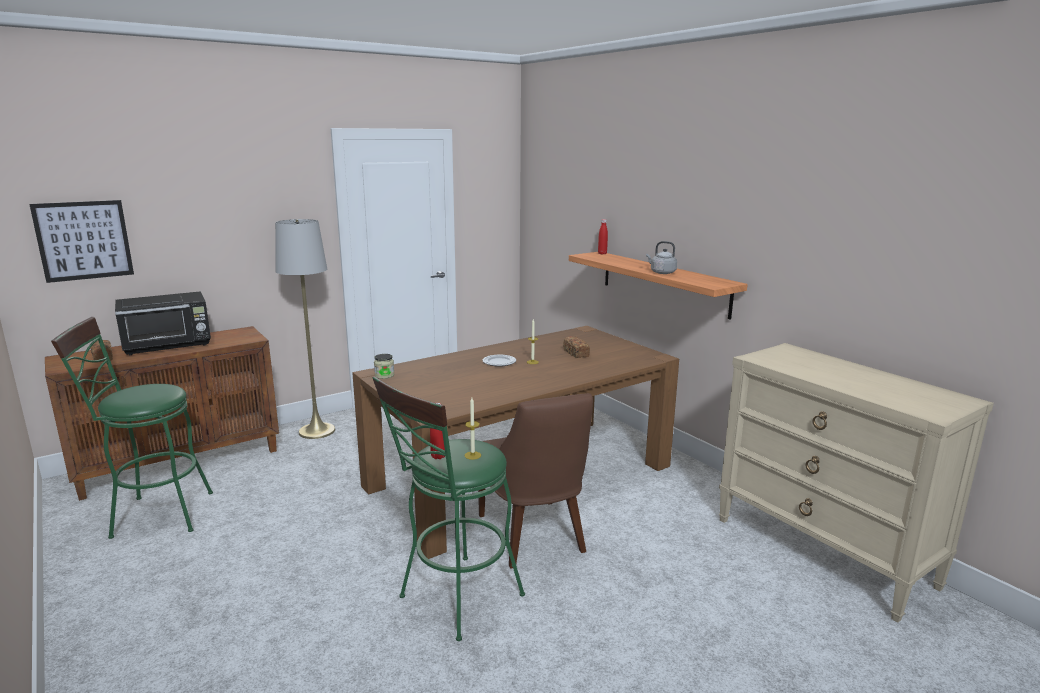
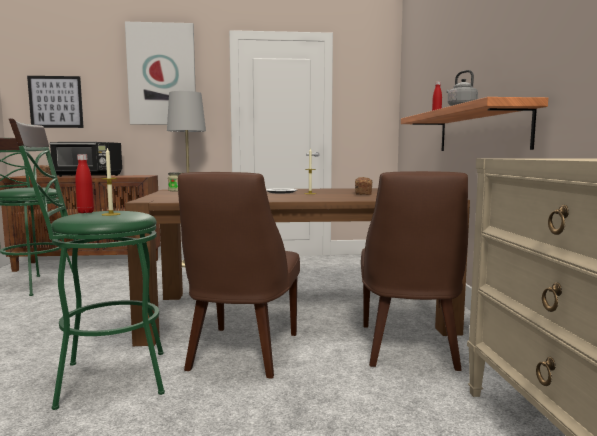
camera: 30 degrees right, 10 degrees down
(245, 190) = (162, 74): none -> picture
(647, 491) = (408, 348): none -> brown chair

